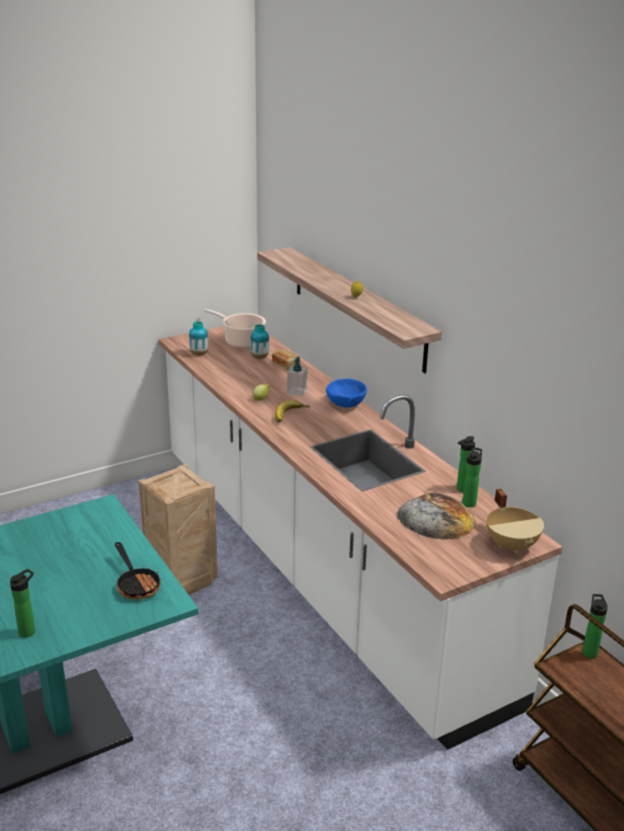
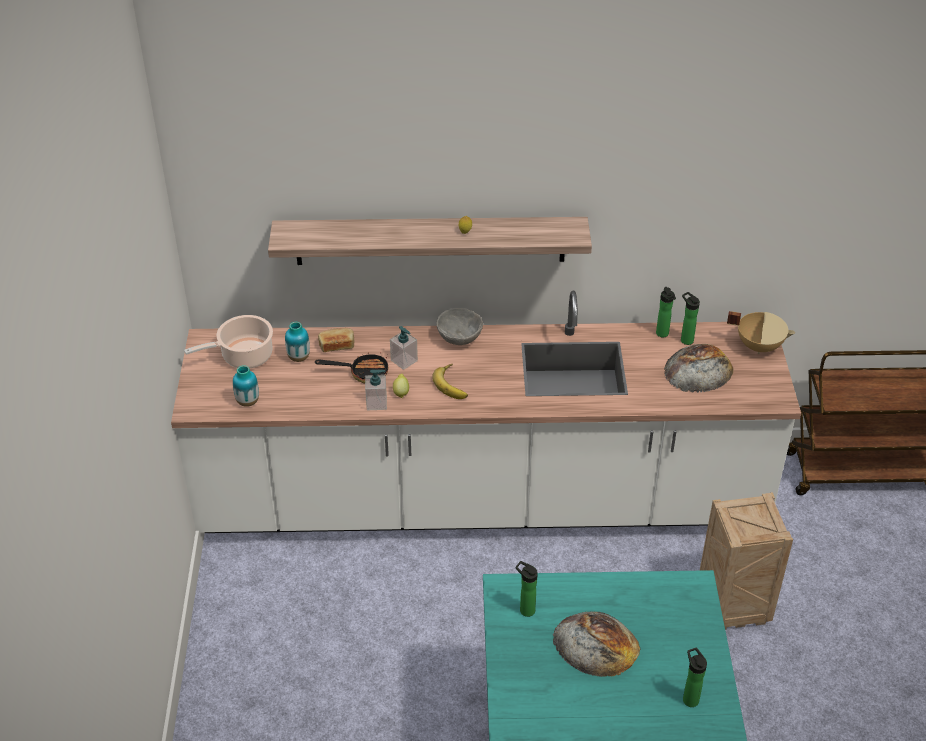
camera: 60 degrees left, 15 degrees up
(67, 564) = (596, 644): none -> bread
(136, 584) = (656, 601): frying pan -> frying pan (363, 372)
(180, 581) = (431, 617): crate -> crate (732, 608)
(241, 394) = (376, 403): none -> soap dispenser
(346, 405) = (460, 339): blue bowl -> grey bowl
(589, 651) = (824, 377): bottle -> bottle (525, 609)

